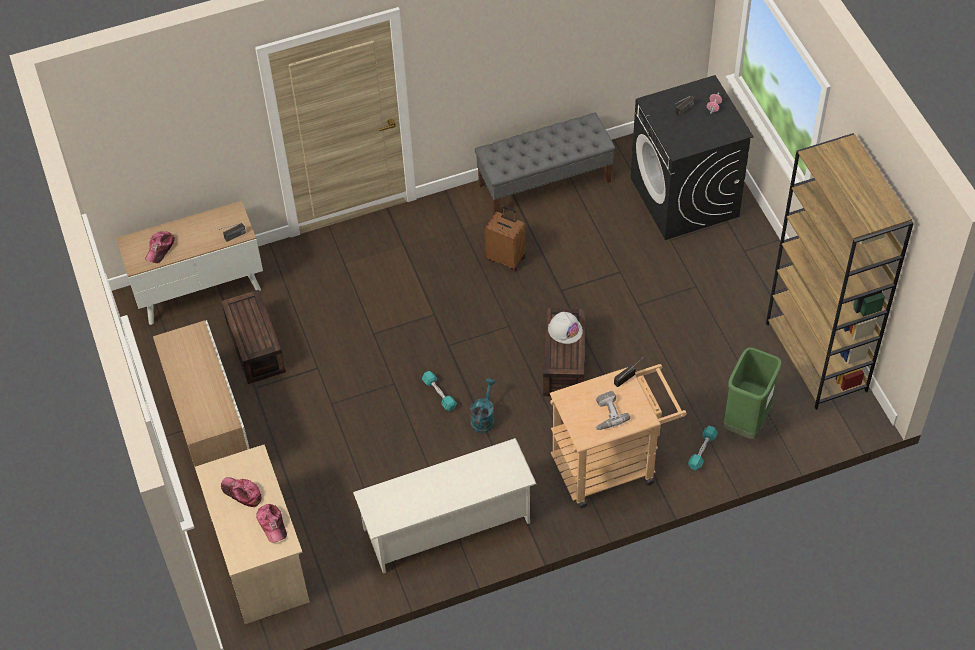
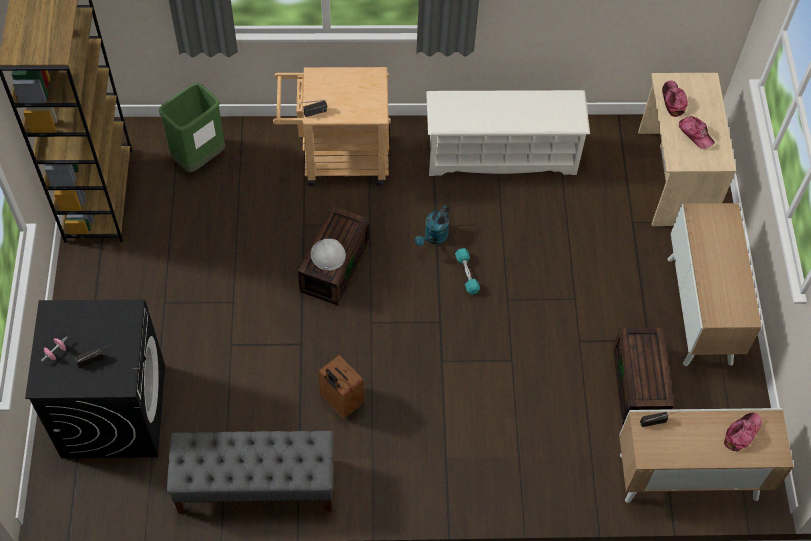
camera: 165 degrees left, 5 degrees up
(606, 414) = (347, 88): power drill -> none
(702, 451) = (252, 146): turquoise dumbbell -> none

